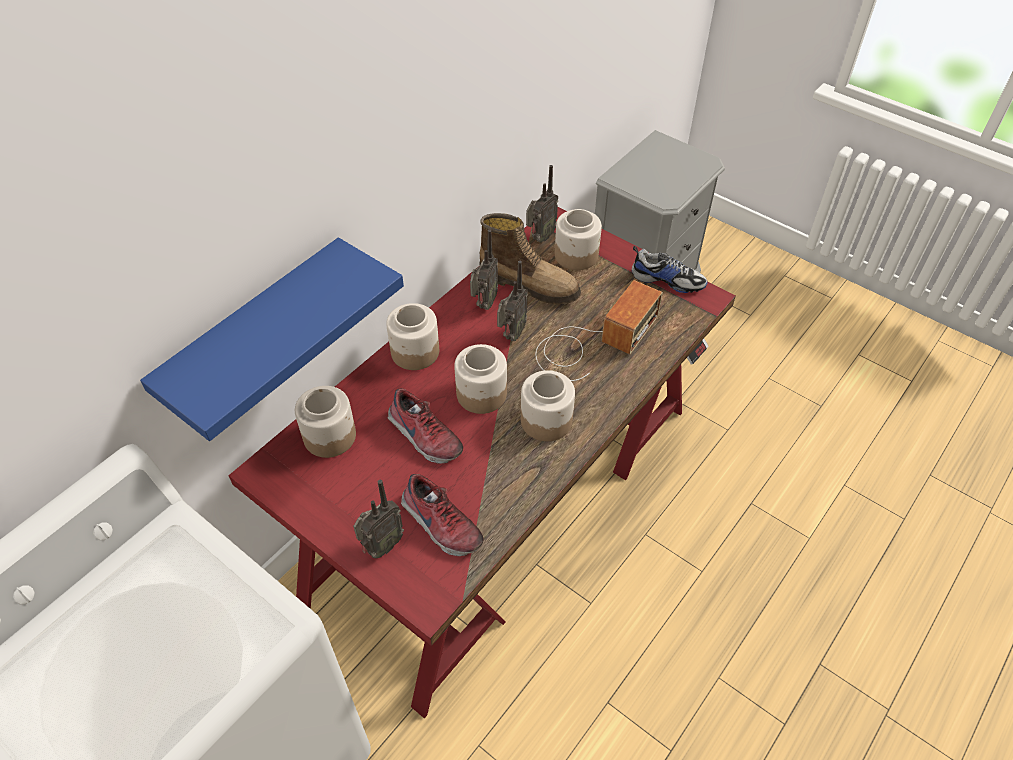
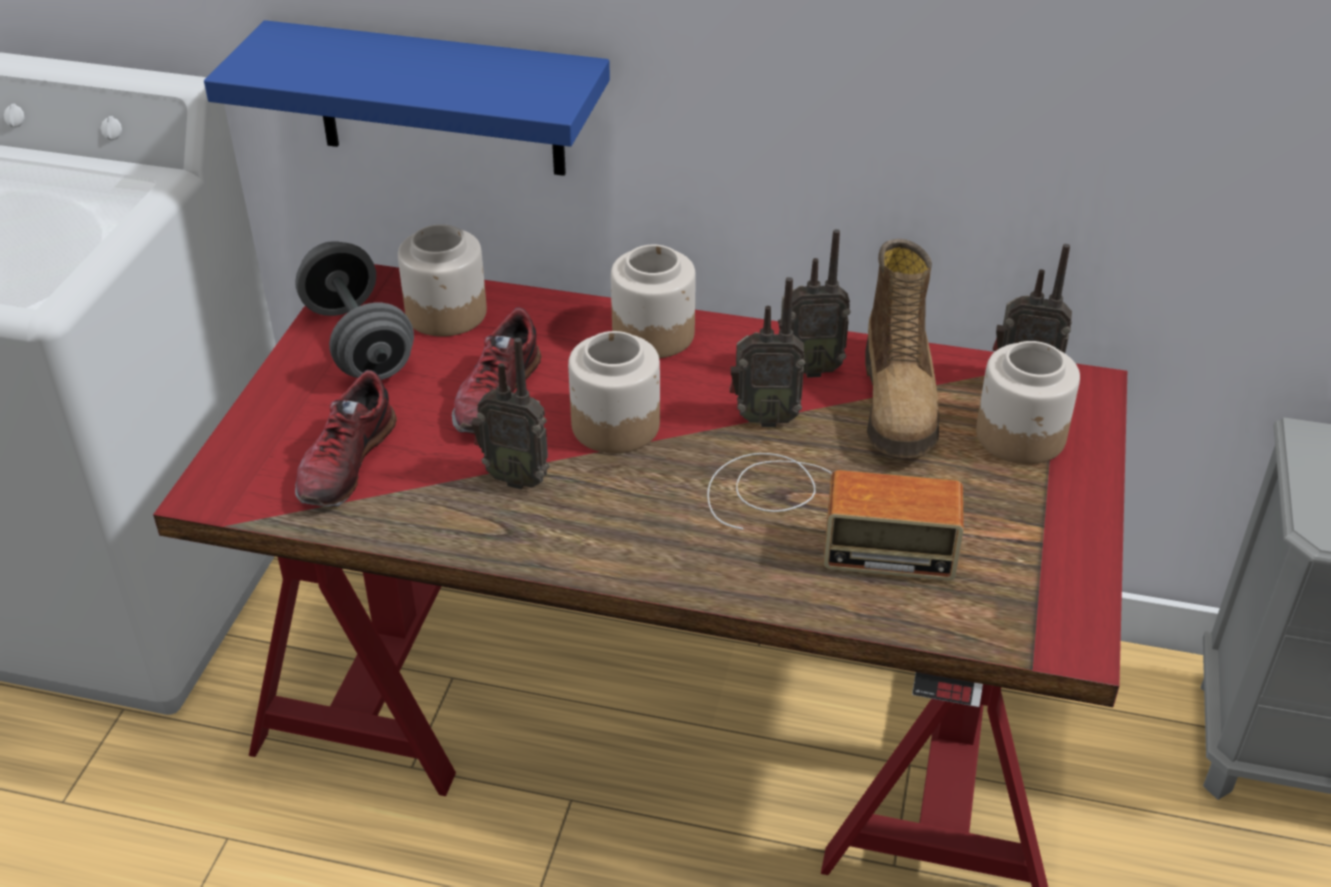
camera: 65 degrees right, 10 degrees down
(328, 488) = (359, 342): none -> grey dumbbell
(381, 546) = (283, 420): radio -> radio (516, 477)
(546, 420) = (607, 511): jar -> none
(667, 280) = (1068, 571): shoe -> none

